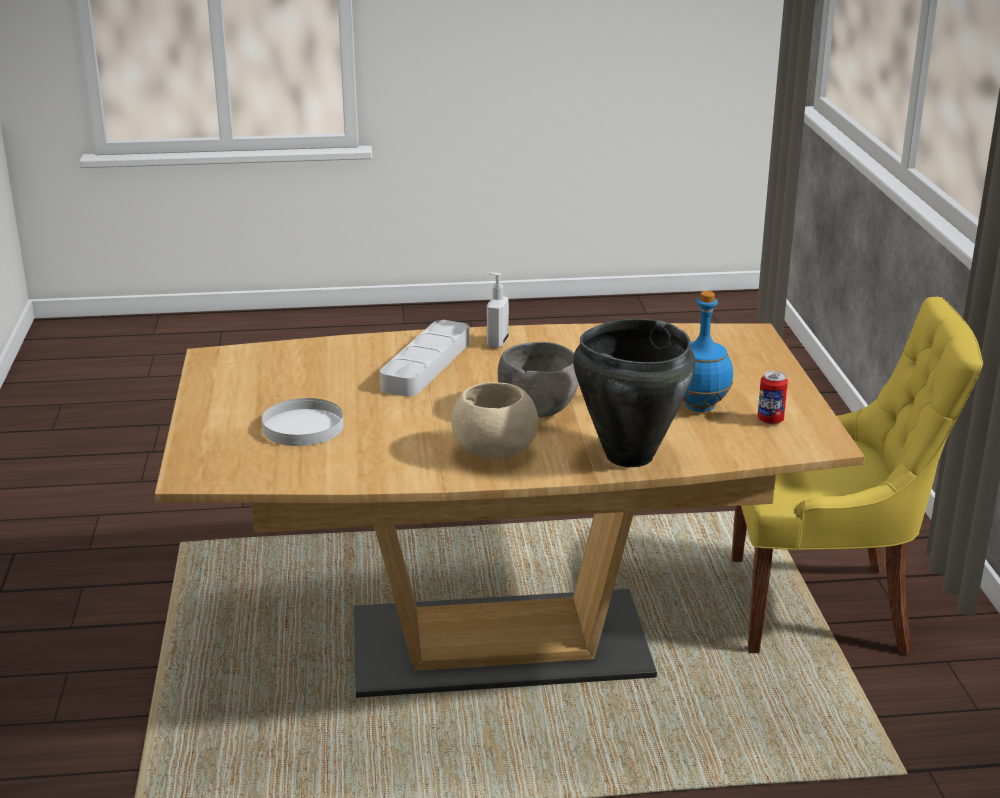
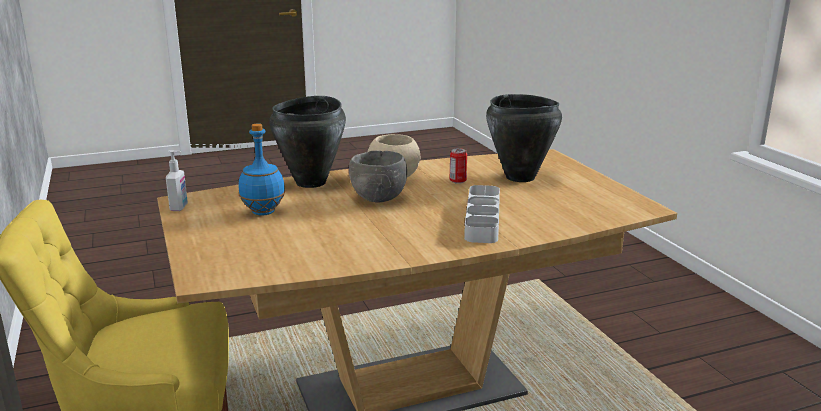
camera: 165 degrees right, 5 degrees down
(303, 426) = (520, 177): white plate -> black cooking pot
(496, 342) = (441, 242): soap dispenser -> soap dispenser (179, 207)
(770, 420) = (213, 209): can -> can (458, 181)

